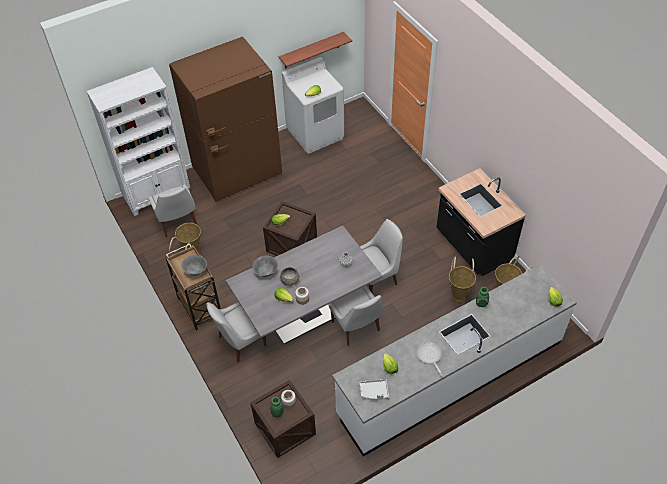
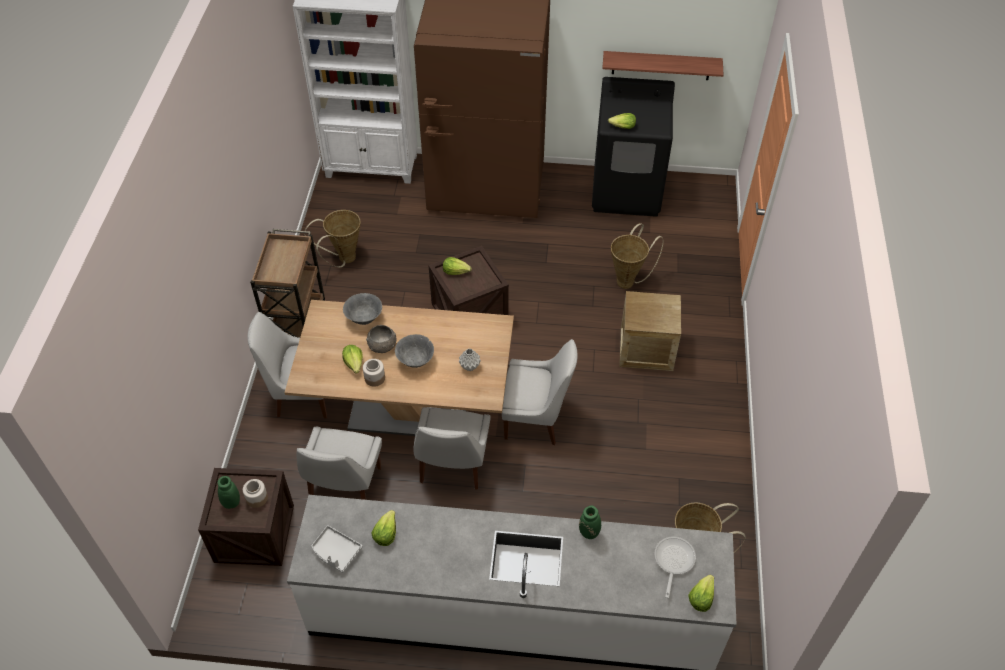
camera: 35 degrees right, 0 degrees up
(177, 222) = (364, 211): white chair -> white chair (344, 487)
(195, 271) = (286, 269): grey bowl -> grey bowl (415, 361)
(307, 313) = (409, 409): grey dining table -> brown dining table
(315, 133) = (627, 191): white washing machine -> black washing machine
(398, 210) = (646, 349): none -> crate
(429, 356) = (450, 555): frying pan -> frying pan (673, 561)
(459, 295) = (625, 512): basket -> basket (628, 280)
(473, 246) = (706, 458): black counter -> none

